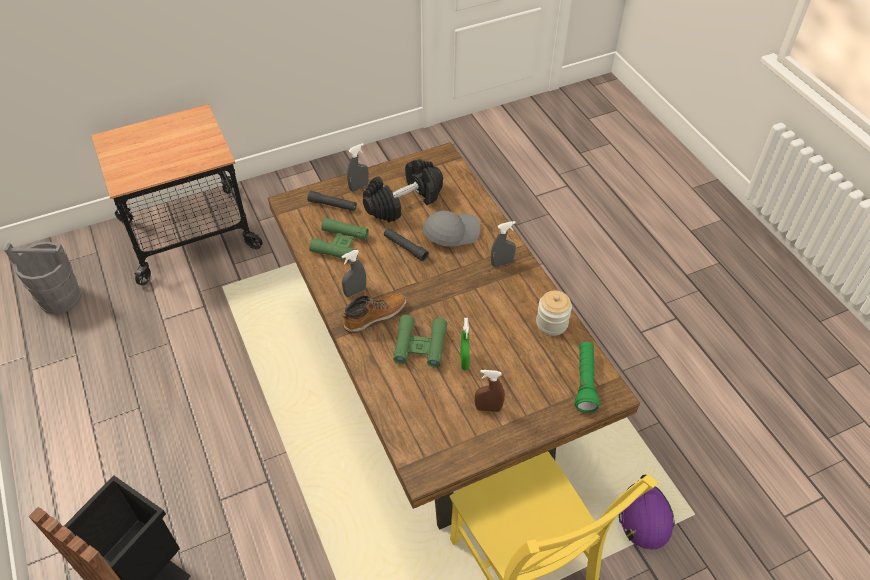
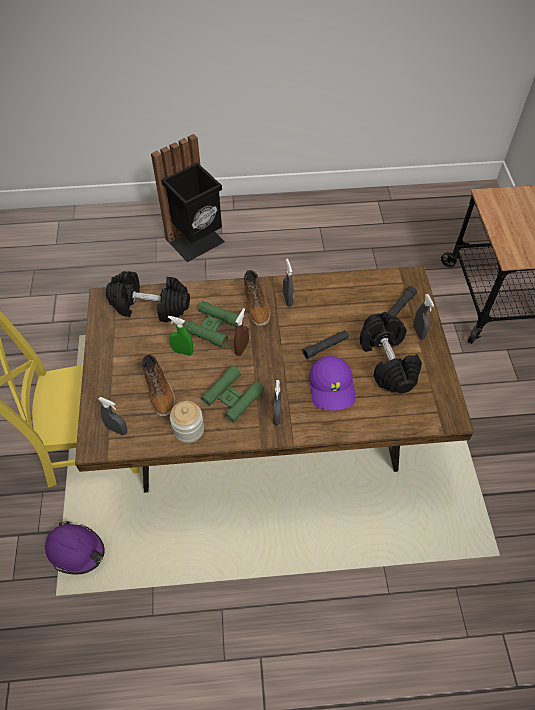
camera: 110 degrees right, 5 degrees up
(60, 298) = (442, 217): grey bucket -> none
(340, 244) = (347, 302): green binoculars -> green binoculars (232, 397)
(415, 417) = (150, 306): none -> black dumbbell
(451, 232) = (332, 388): grey cap -> purple cap
(488, 408) = (132, 353): brown spray bottle -> brown spray bottle (241, 348)
(523, 362) = (160, 392): none -> boot
(585, 382) = (117, 430): green flashlight -> grey spray bottle

